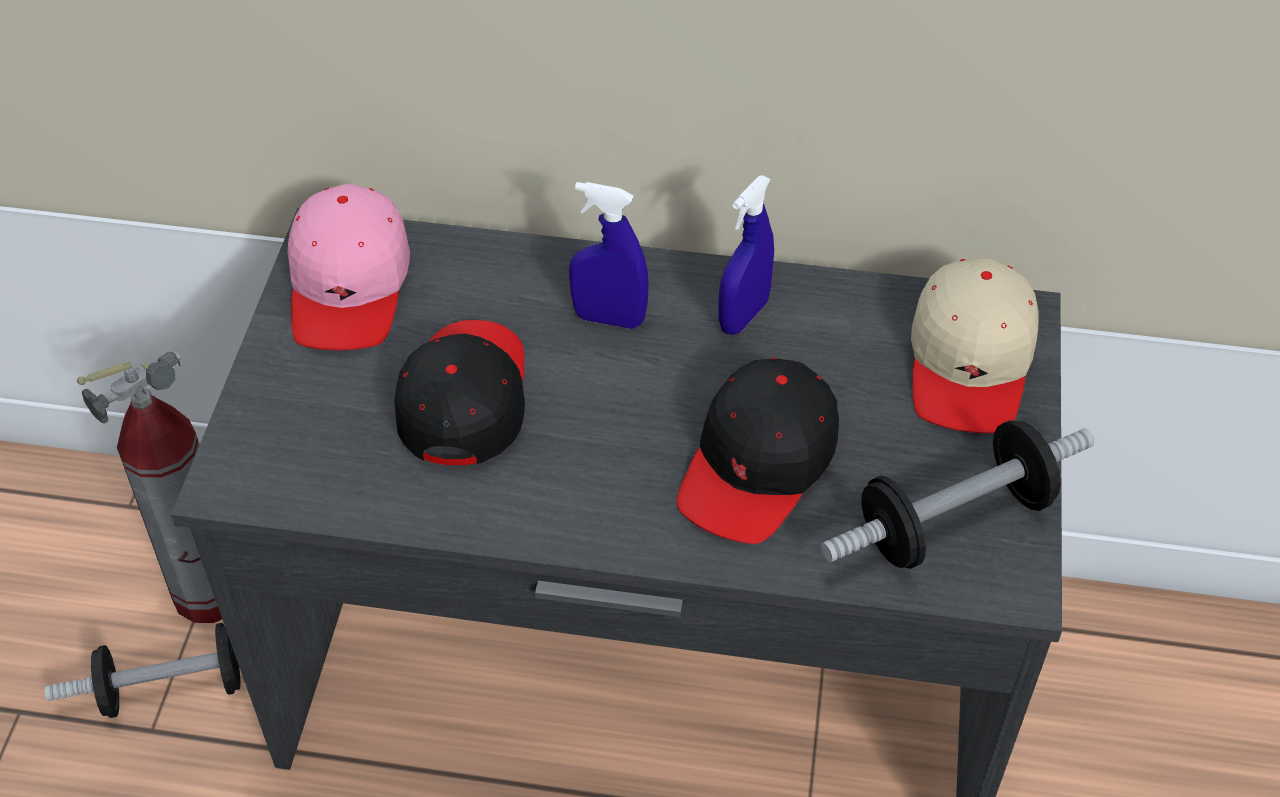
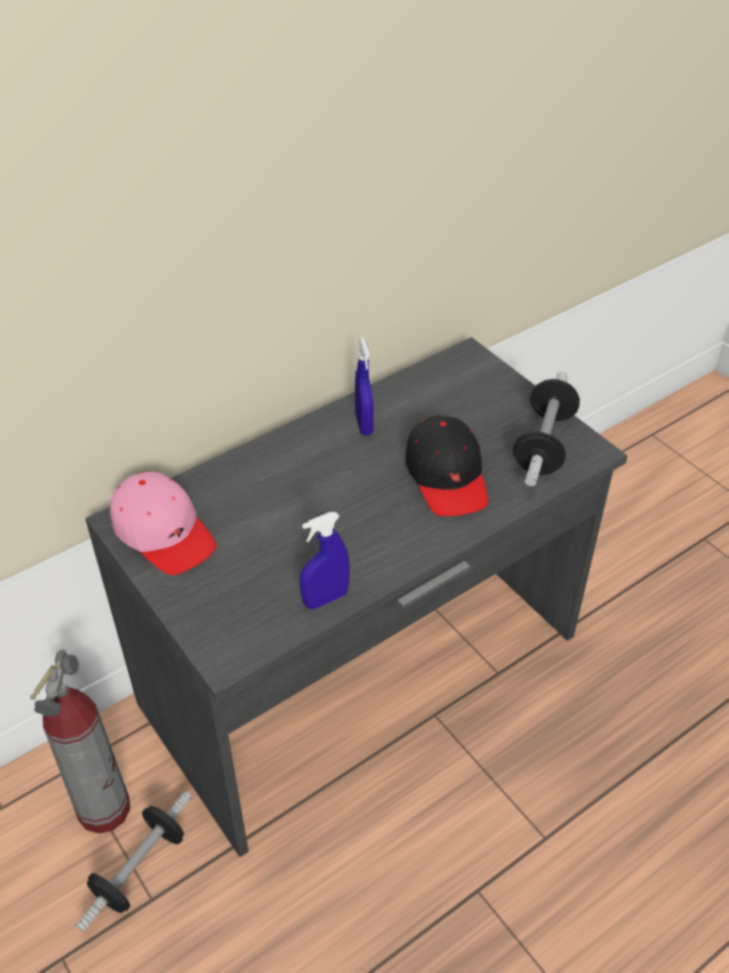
camera: 45 degrees left, 5 degrees down
(464, 398) = (288, 540): black cap -> none
(609, 318) = (308, 463): blue spray bottle -> blue spray bottle (325, 599)
(970, 362) = (473, 383): beige cap -> none

